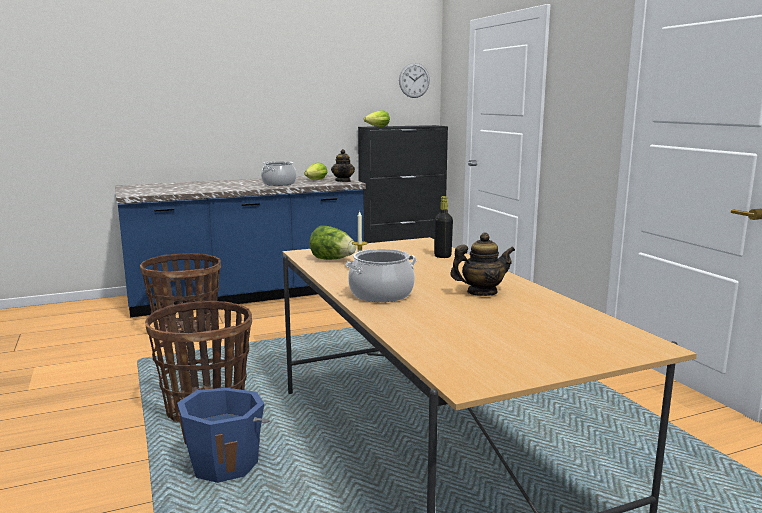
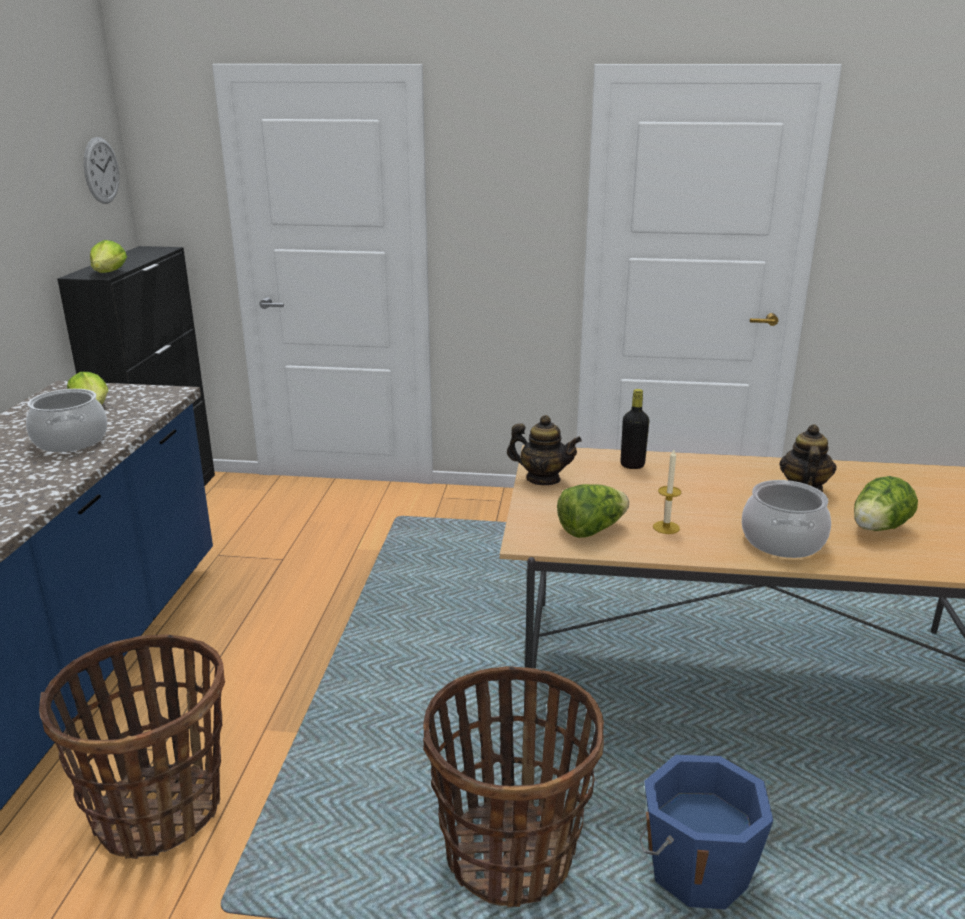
camera: 60 degrees left, 10 degrees up
(343, 181) = (147, 394): teapot -> teapot (543, 479)
(446, 315) = (877, 529): none -> lettuce

